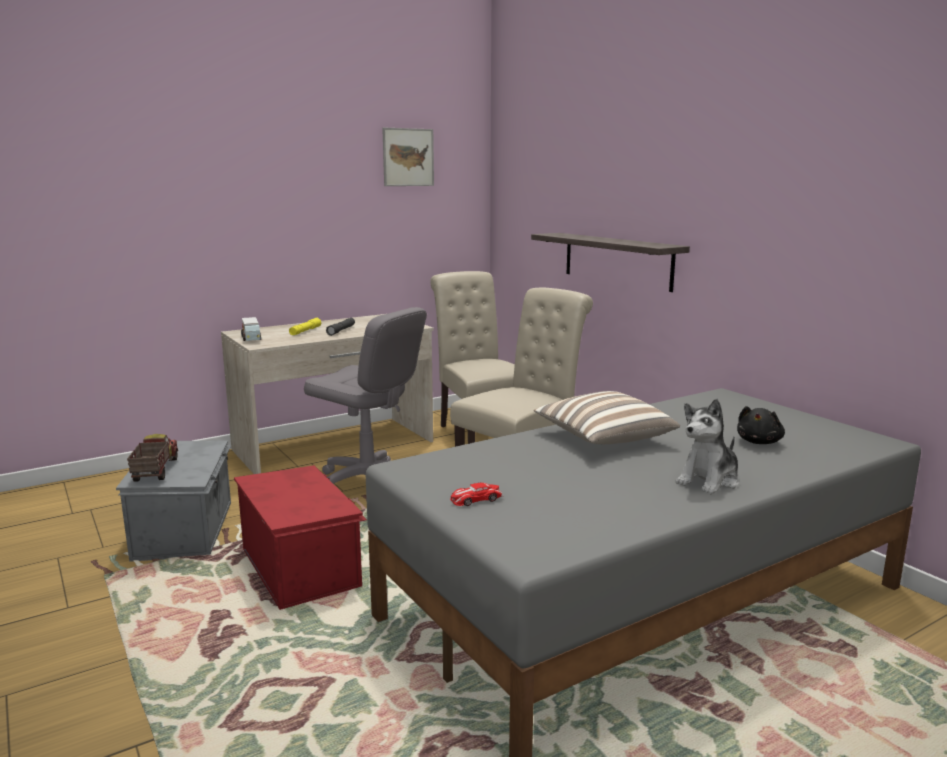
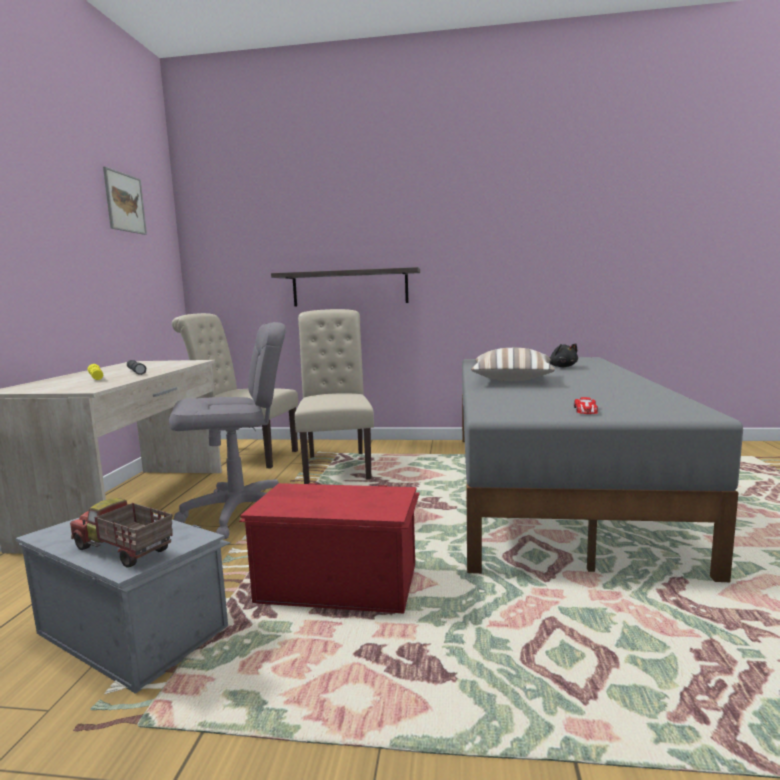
camera: 50 degrees left, 5 degrees down
(251, 339) = (54, 389): toy truck -> none
(709, 480) = (610, 378): plush toy -> none

